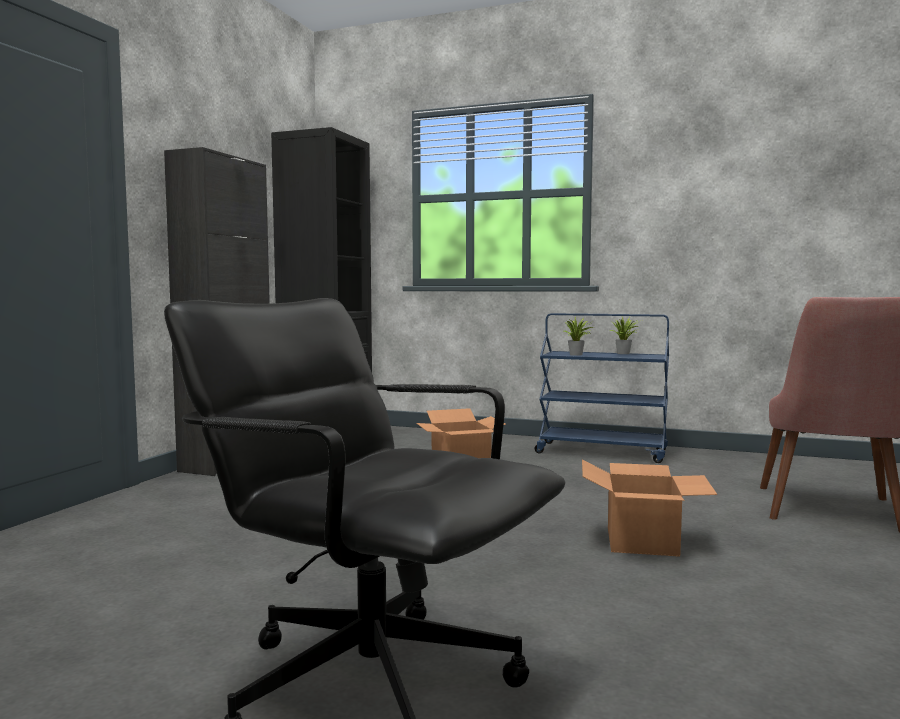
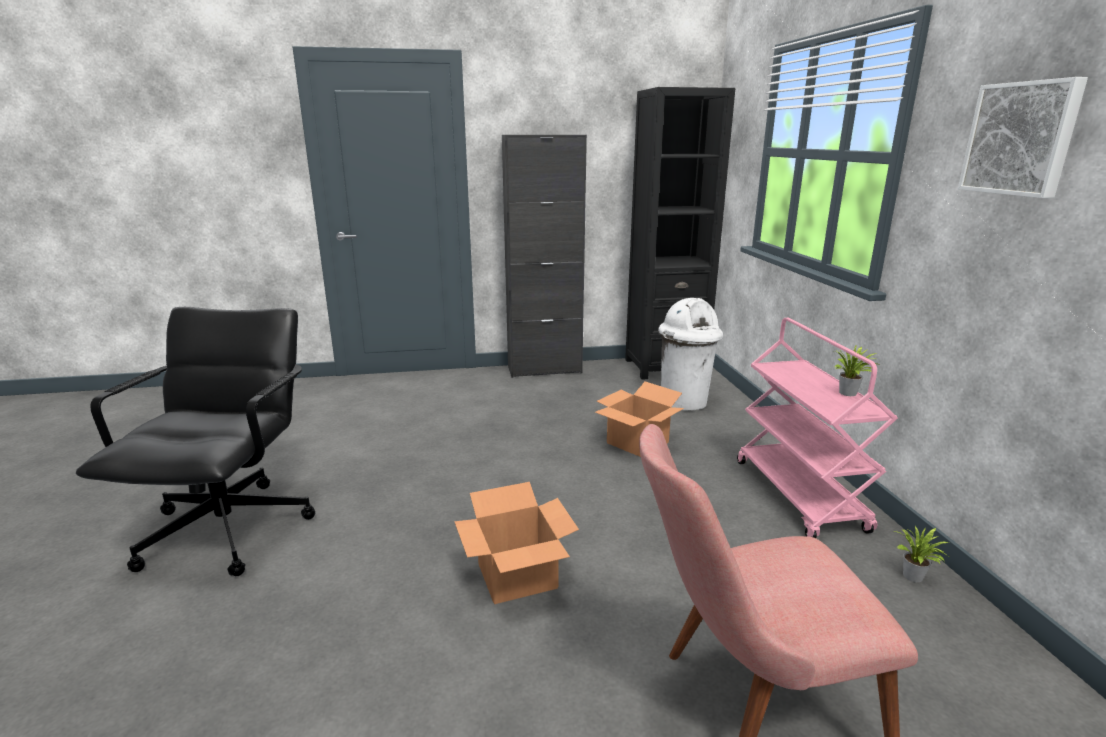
camera: 60 degrees right, 15 degrees up
(410, 442) = (684, 402): none -> white trash can
(577, 355) = (782, 376): potted plant -> potted plant (914, 578)
(602, 452) = (799, 496): blue cart -> pink cart
(690, 172) = (1021, 139): none -> picture

